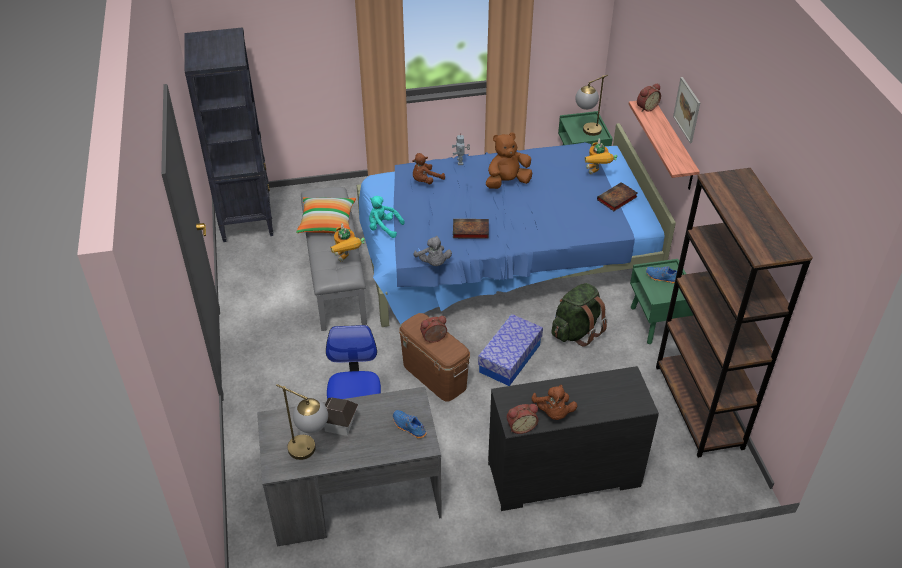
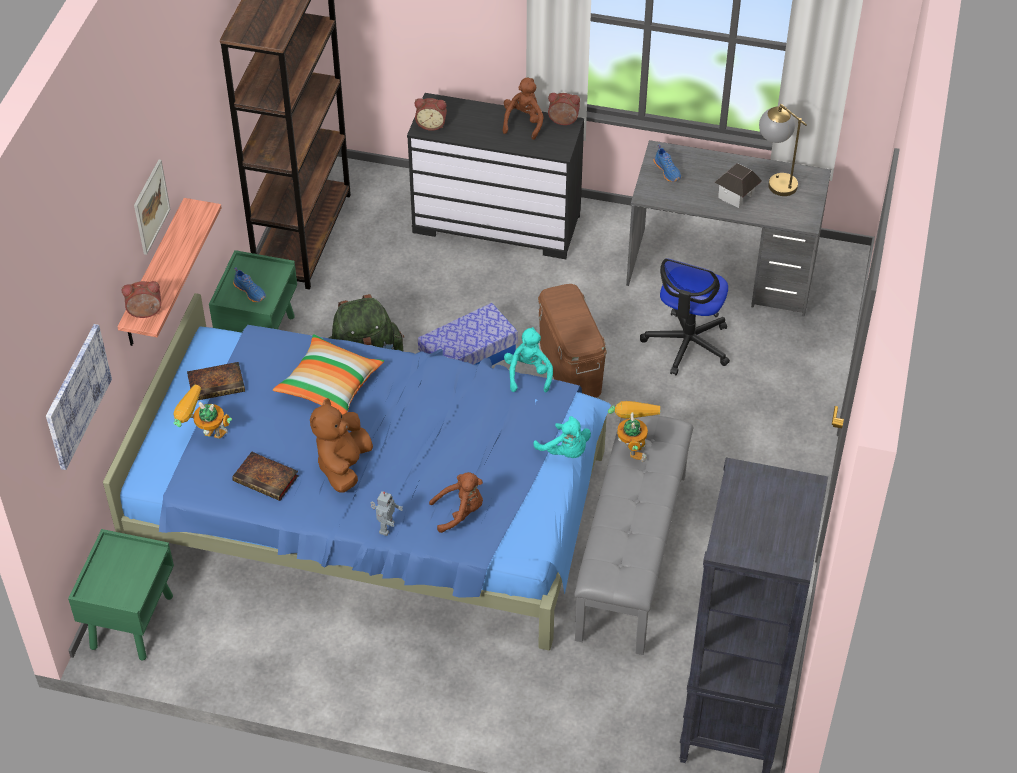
camera: 155 degrees left, 5 degrees up
(327, 223) = (634, 518): pillow -> pillow (329, 385)
(433, 263) = (528, 374): grey plush toy -> turquoise plush toy
(434, 339) = (573, 315): alarm clock -> alarm clock (431, 124)
(469, 231) = (453, 400): book -> book (267, 479)
(507, 182) = (343, 466): brown plush toy -> brown plush toy turned 105 degrees clockwise
(587, 132) = (126, 561): table lamp -> none
(597, 173) = (204, 436): toy robot -> toy robot turned 90 degrees counterclockwise
(633, 60) = (76, 396): none -> picture

